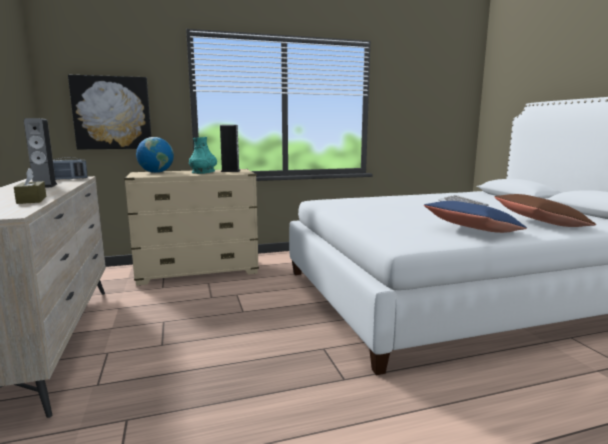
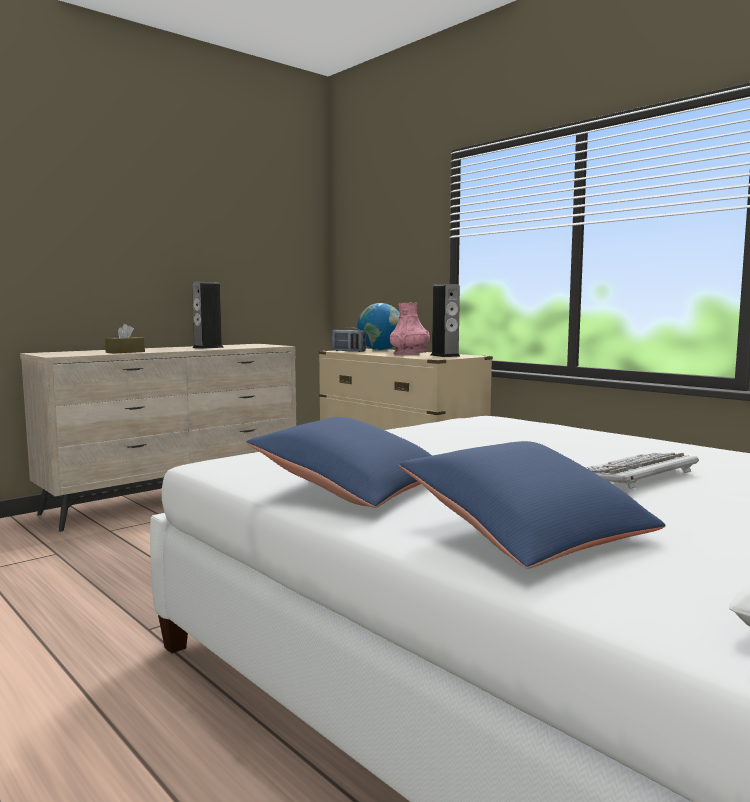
camera: 65 degrees right, 5 degrees down
(69, 179) = (261, 346): radio -> radio (348, 351)
(112, 113) = (379, 274): picture -> none
(203, 172) = (409, 354): turquoise vase -> pink vase
(540, 223) = (527, 532): brown pillow -> blue pillow

